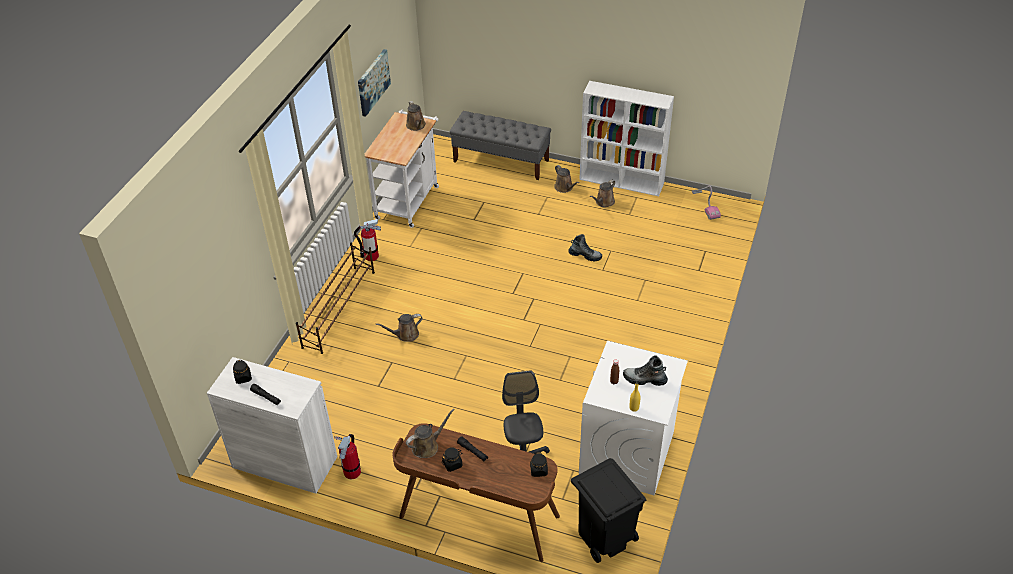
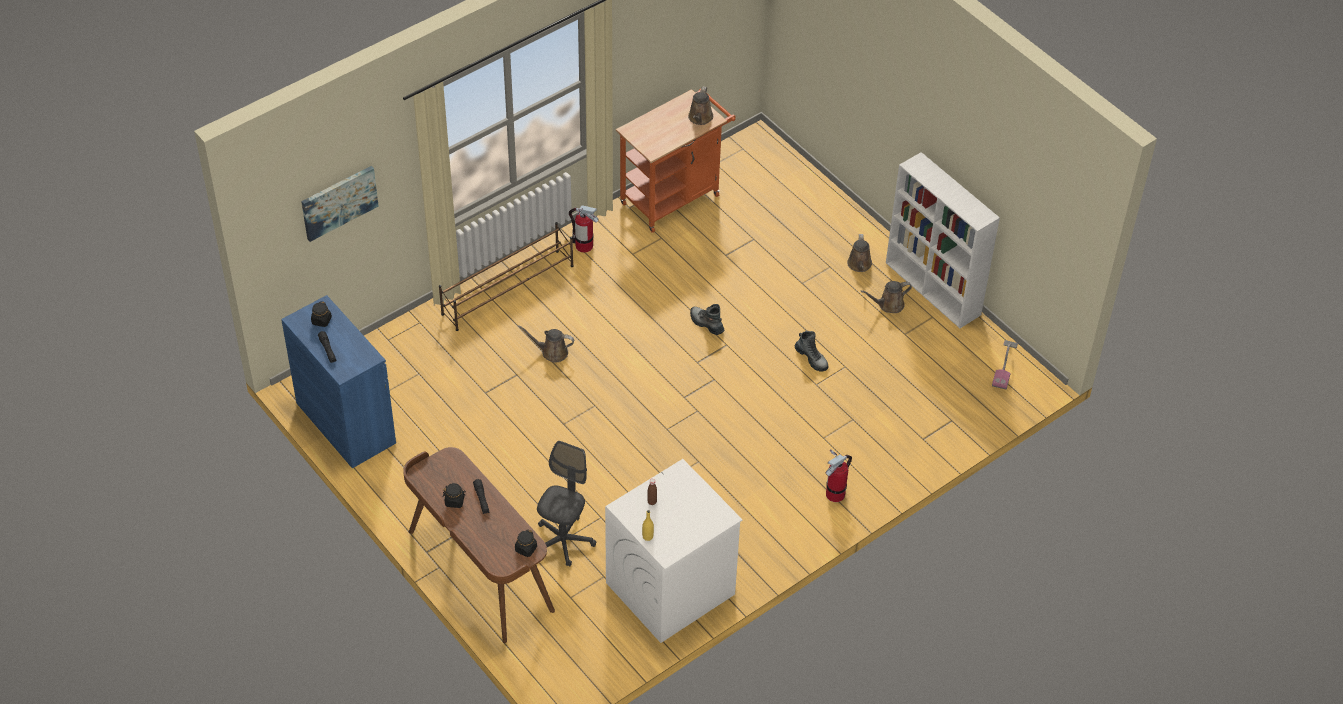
camera: 30 degrees right, 5 degrees up
(285, 462) = (346, 423): white cabinet -> blue cabinet
(352, 472) = (398, 465): fire extinguisher -> fire extinguisher (835, 494)
(373, 82) = (660, 50): picture -> picture (339, 202)
(409, 199) = (674, 196): white cart -> orange cart
(427, 446) = (446, 472): brown watering can -> none
(501, 161) = (815, 196): grey bench -> none
(604, 537) = (580, 653): black trash can -> none
(644, 379) = (682, 515): boot -> boot (706, 324)

